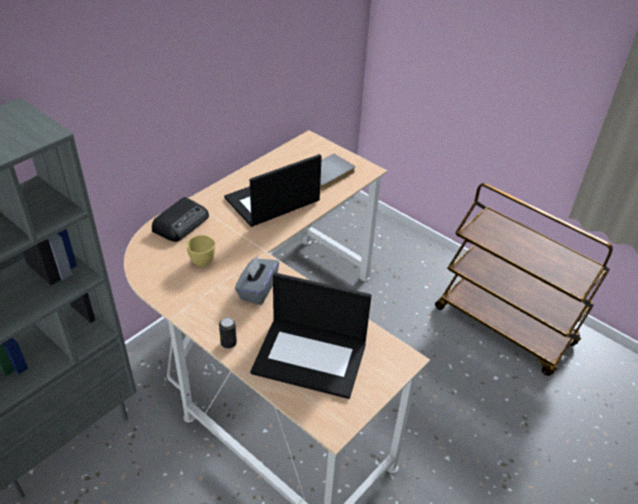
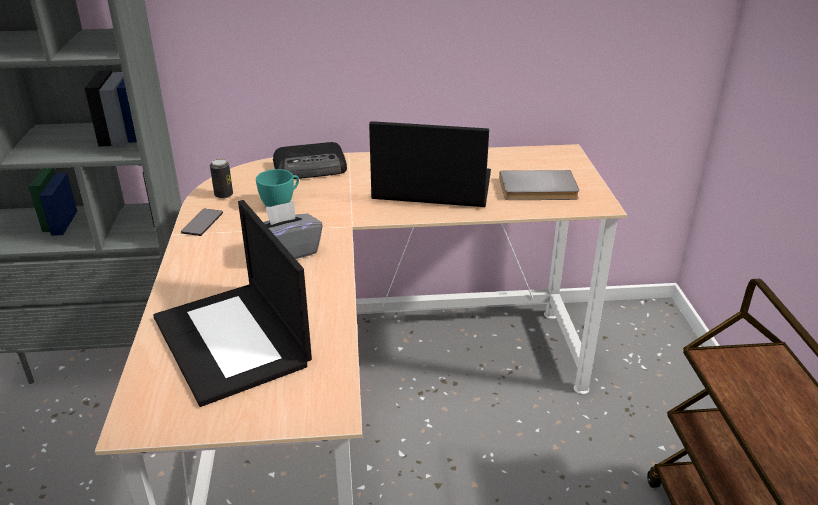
camera: 45 degrees right, 10 degrees down
(176, 300) = (202, 223): none -> phone
(203, 259) = (281, 203): yellow cup -> turquoise cup
(228, 343) = (183, 281): can -> can (223, 195)

